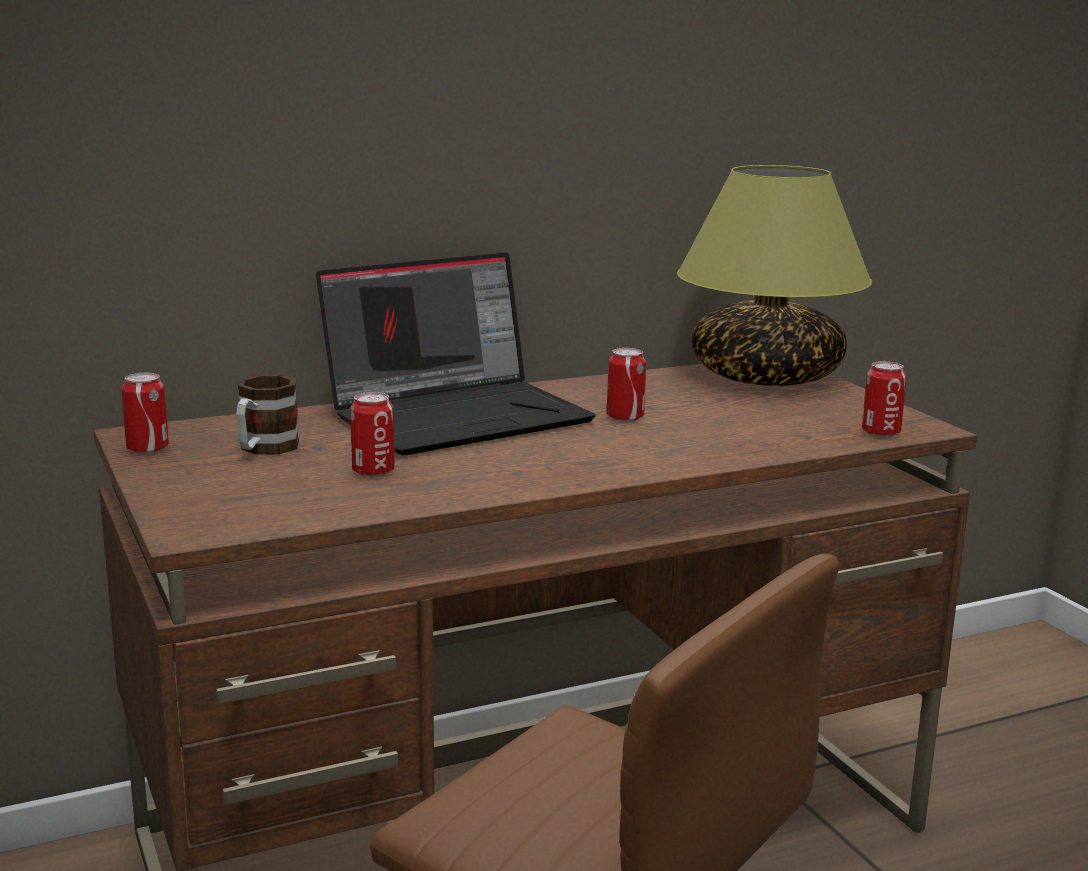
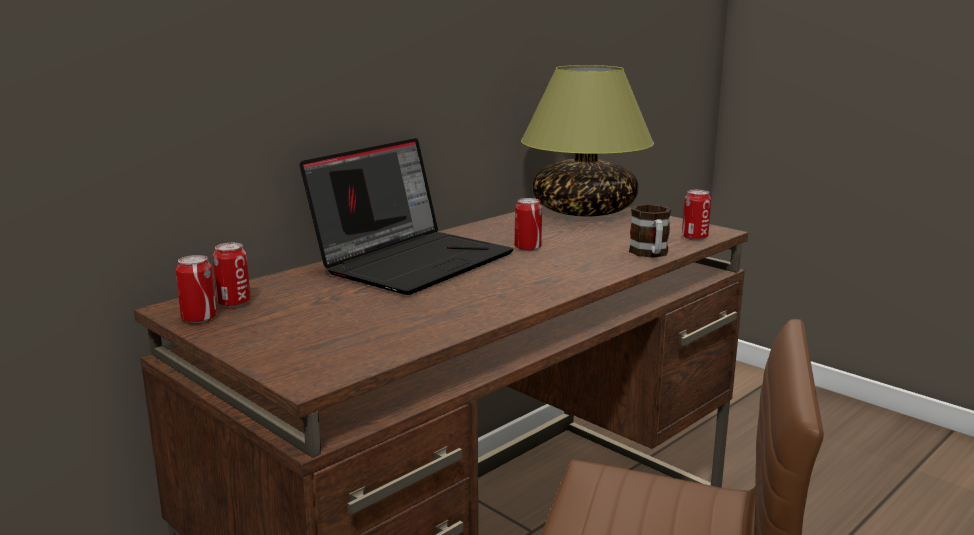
camera: 20 degrees left, 0 degrees up
(263, 449) = (295, 305): mug -> mug (650, 254)
(373, 471) = (398, 310): can -> can (234, 303)

